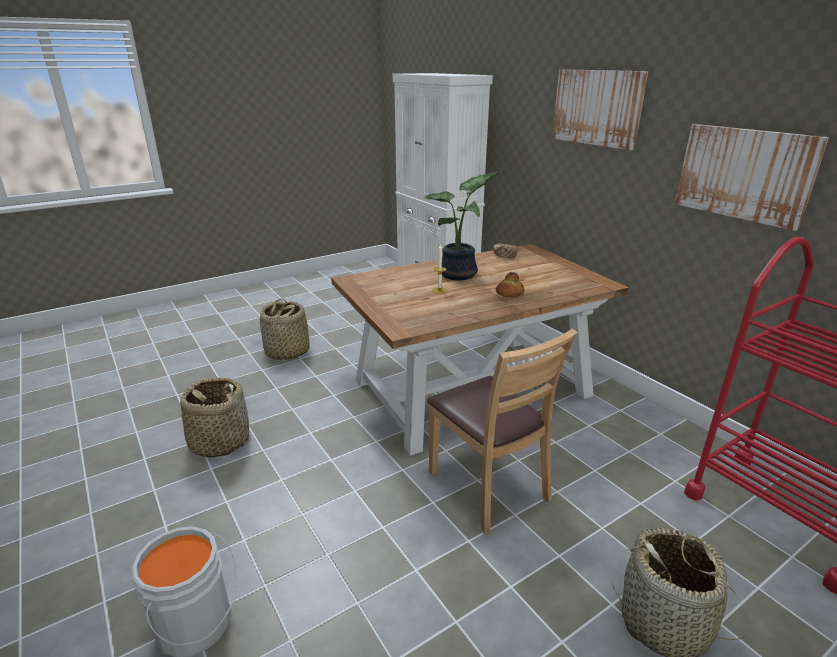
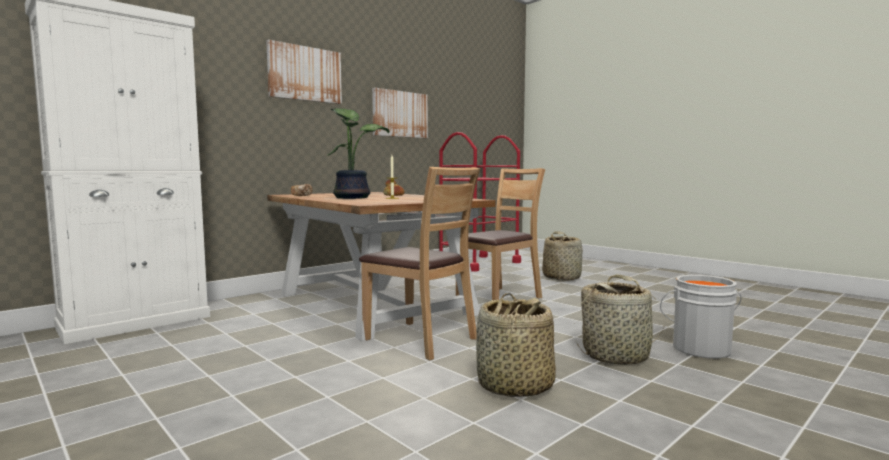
camera: 100 degrees left, 20 degrees down
(286, 352) = (268, 389): basket -> basket (616, 355)
(344, 408) = (420, 339): none -> brown chair

